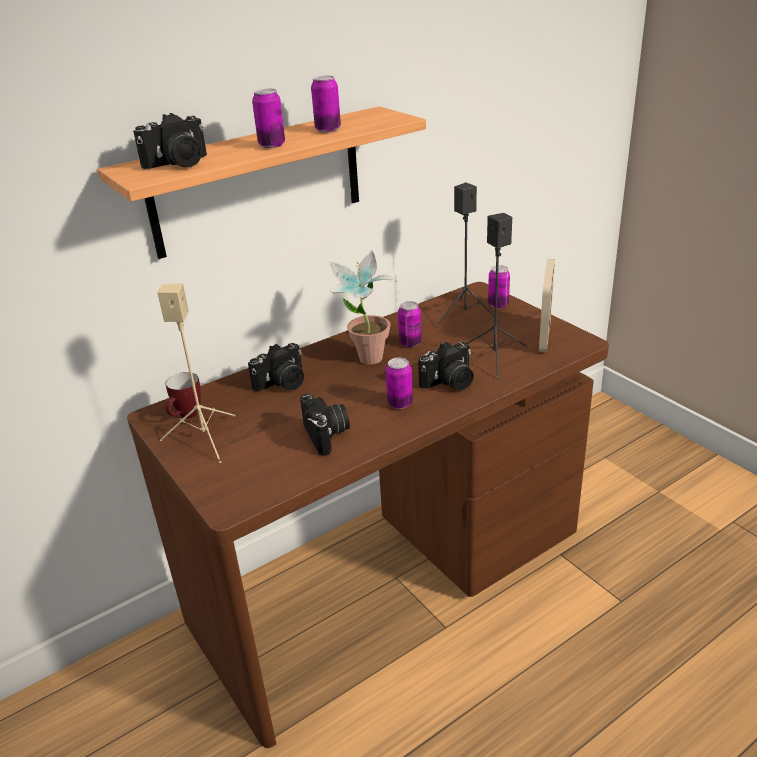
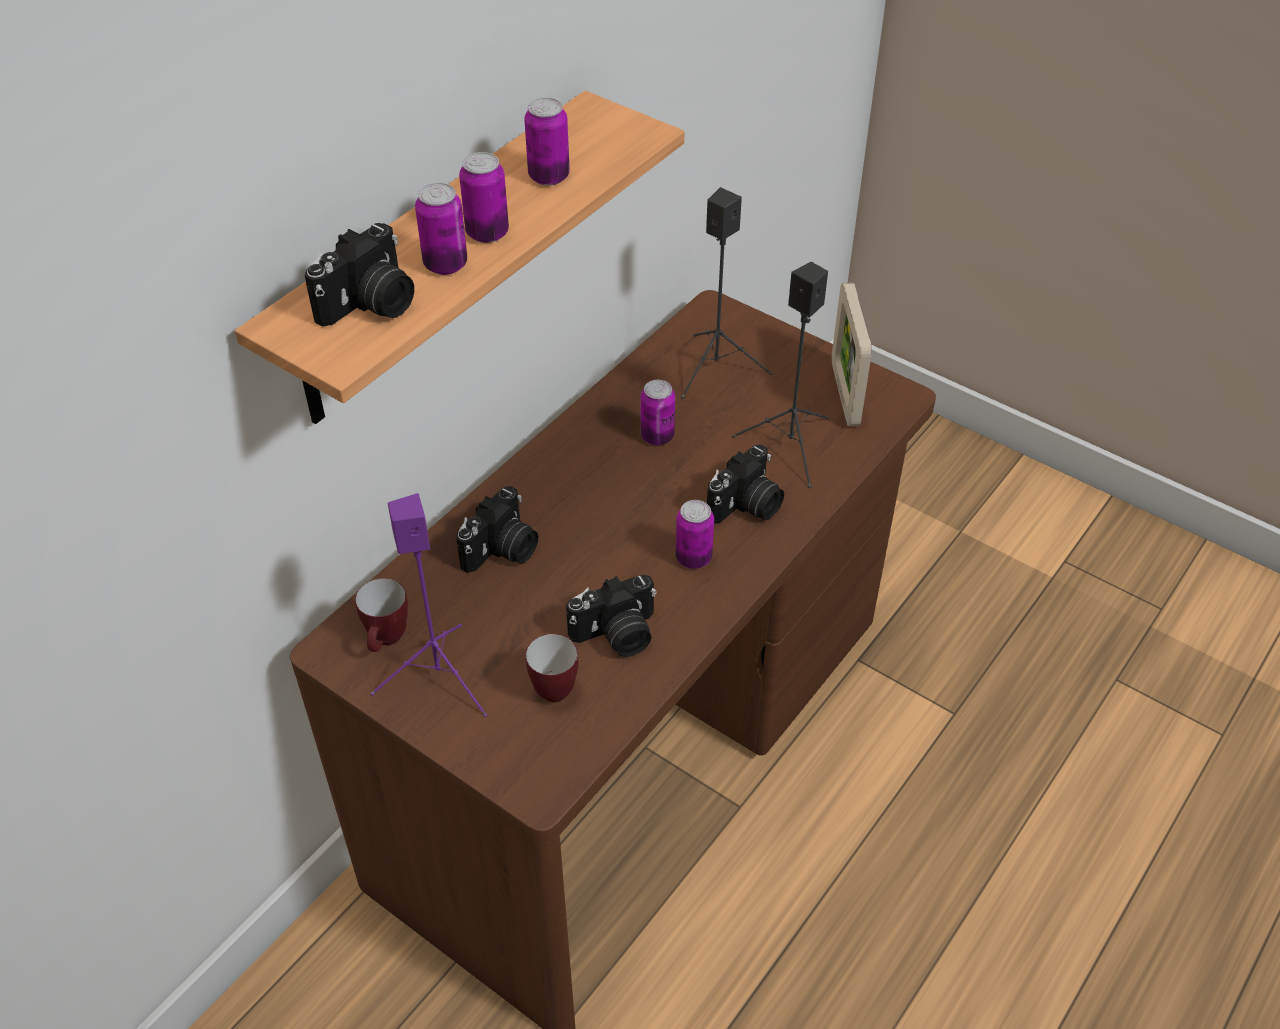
camera: 20 degrees left, 15 degrees up
(205, 438) = (439, 676): beige speaker -> purple speaker
(271, 454) = (552, 686): none -> mug
(327, 435) = (617, 635): camera -> camera turned 105 degrees clockwise
(366, 363) = (609, 487): potted plant -> none
(498, 304) = (755, 337): can -> can (445, 264)

